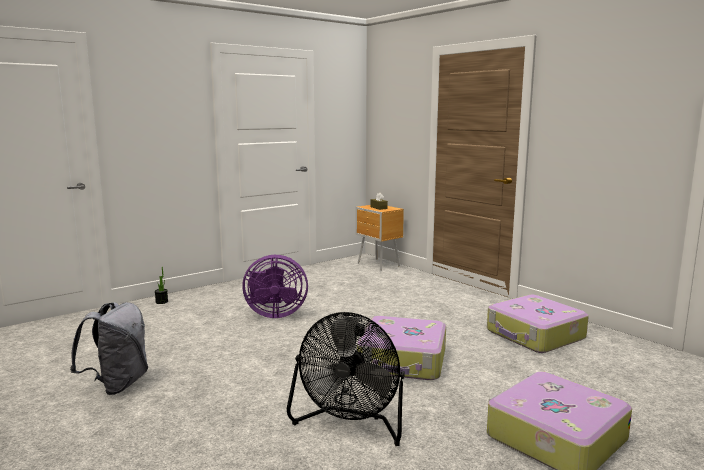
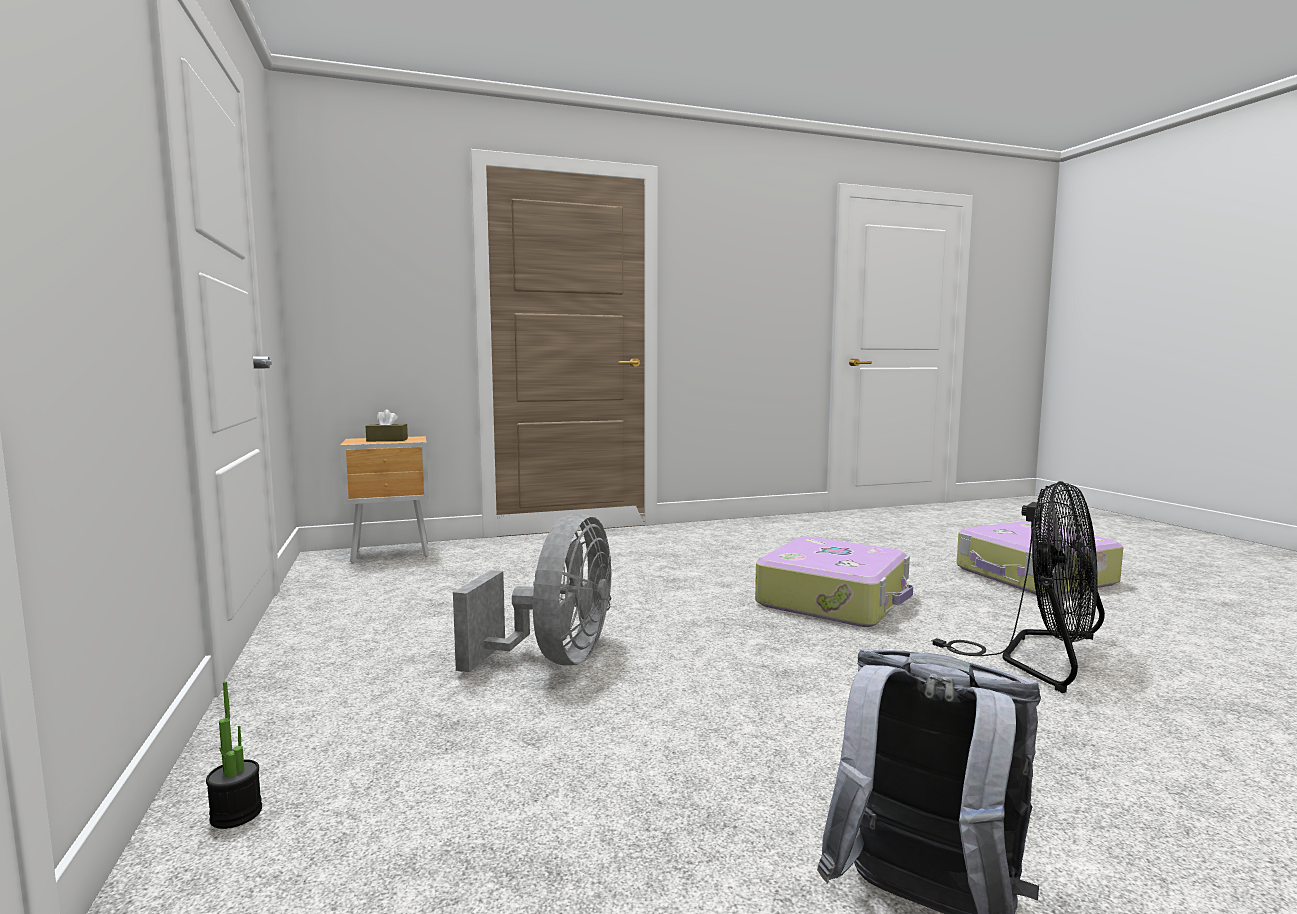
camera: 70 degrees left, 5 degrees down
(274, 314) = (555, 659): purple fan -> grey fan
(535, 335) = (776, 538): suitcase -> none

